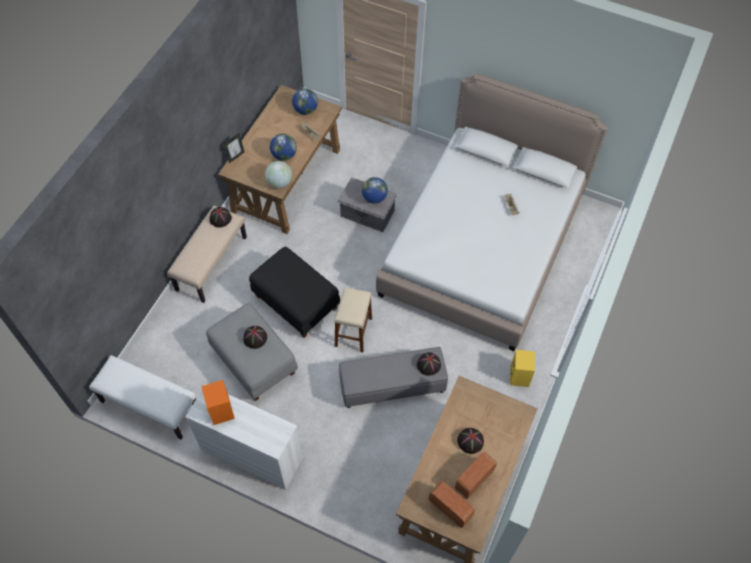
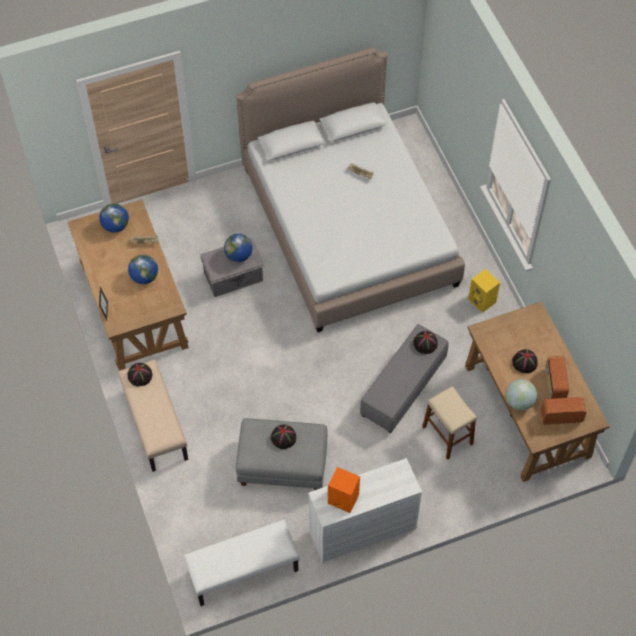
camera: 45 degrees left, 0 degrees up
(279, 182) = (168, 301): globe -> globe (519, 402)
(295, 302) = (260, 394): black ottoman -> none
(353, 332) = (330, 375): beige stool -> beige stool (447, 435)

